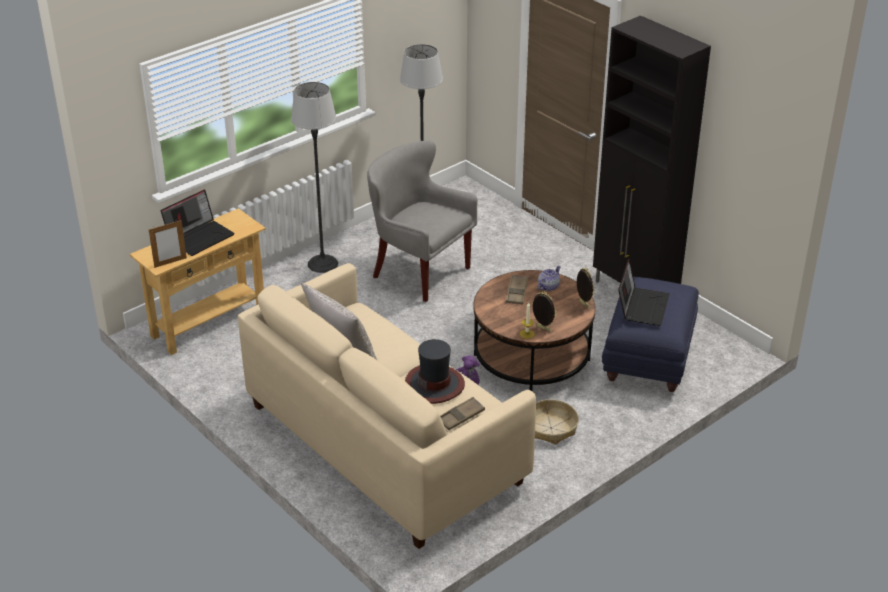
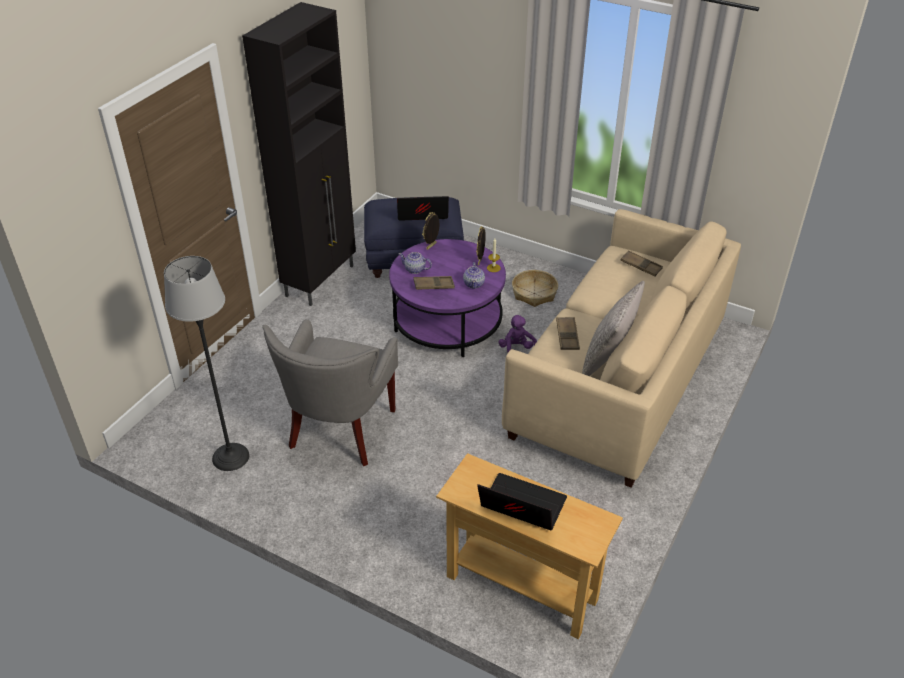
camera: 110 degrees left, 5 degrees up
(170, 262) = (590, 513): picture frame -> none
(322, 264) = (355, 521): floor lamp -> none
(383, 335) = (567, 336): none -> brown tray
(434, 384) = (613, 288): hat -> none
(507, 316) = (474, 284): none -> teapot
(531, 357) = (447, 321): brown coffee table -> purple coffee table

